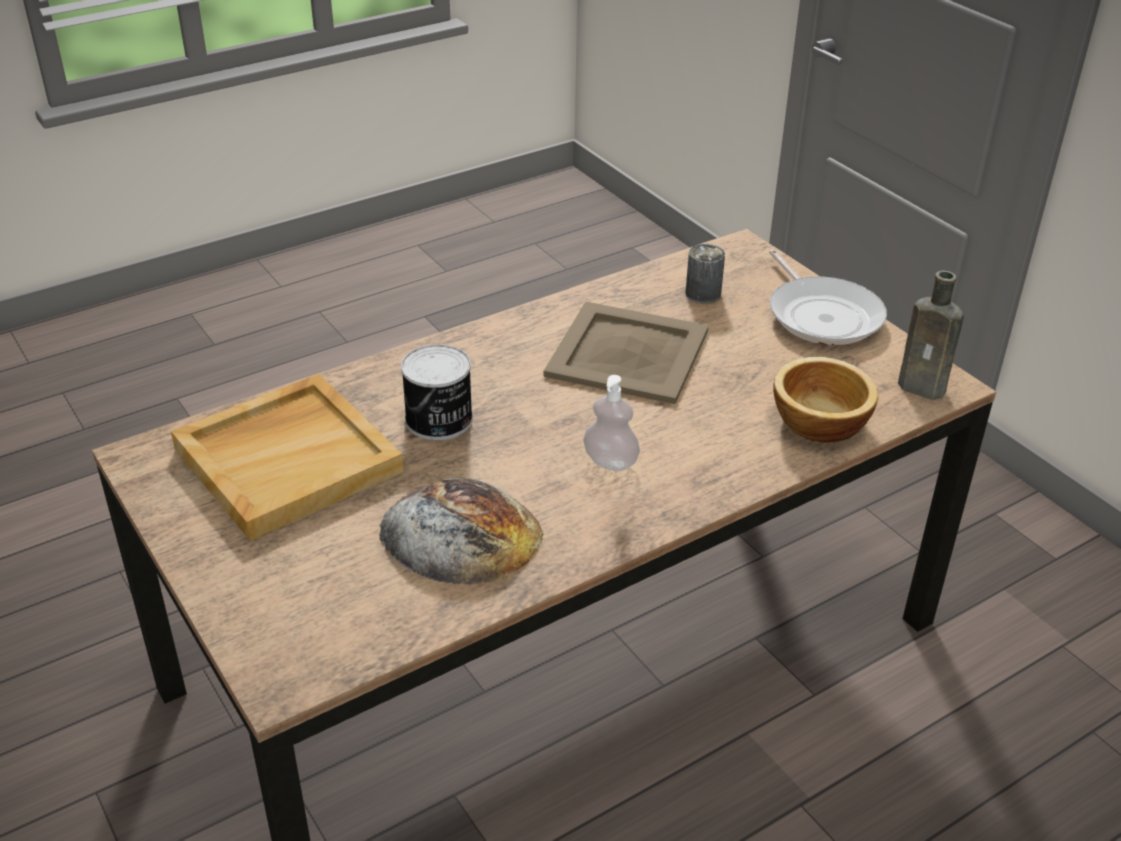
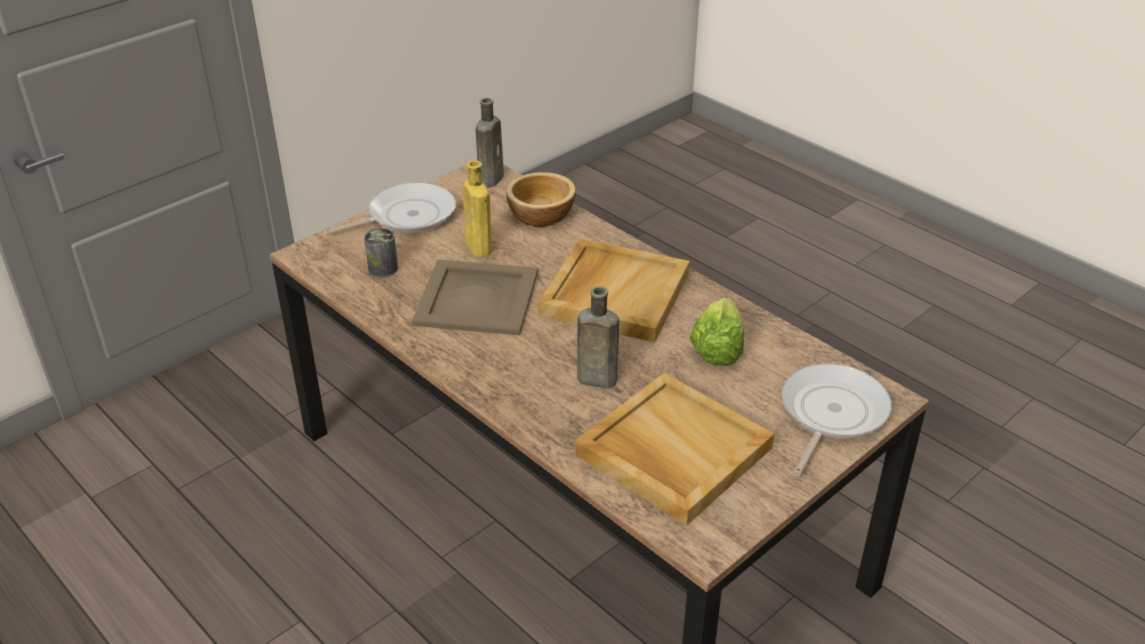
camera: 100 degrees left, 0 degrees up
(281, 612) = (830, 414): none -> frying pan
(439, 420) = (594, 379): can -> brown bottle
(460, 533) = (716, 348): bread -> lettuce
(610, 462) = (614, 293): soap dispenser -> beige tray
(738, 364) = (480, 248): none -> yellow bottle

